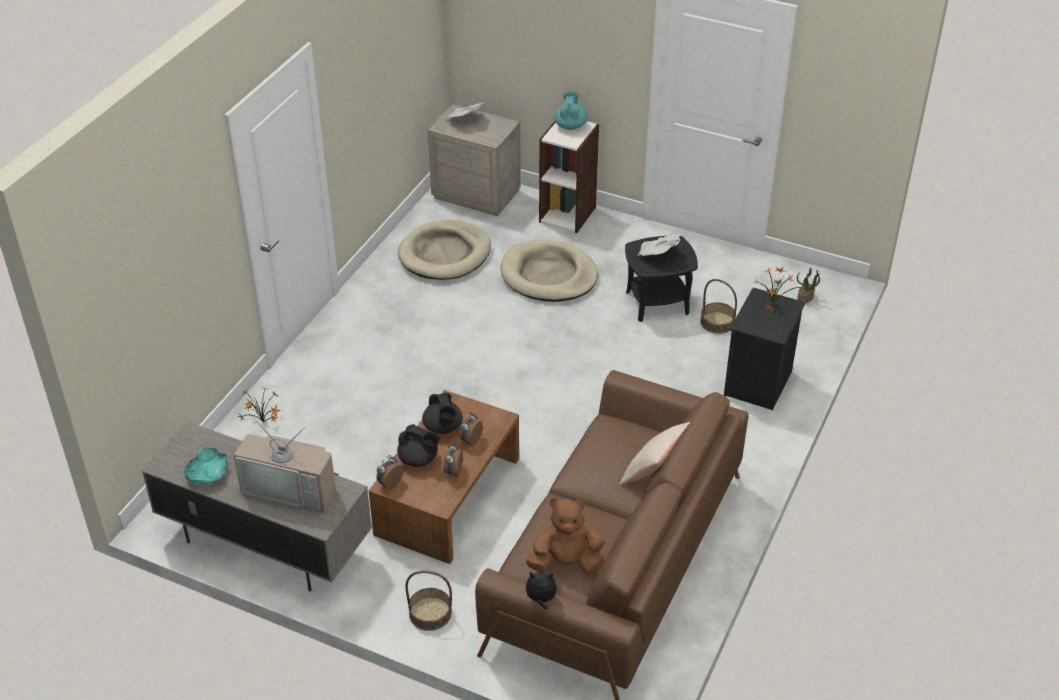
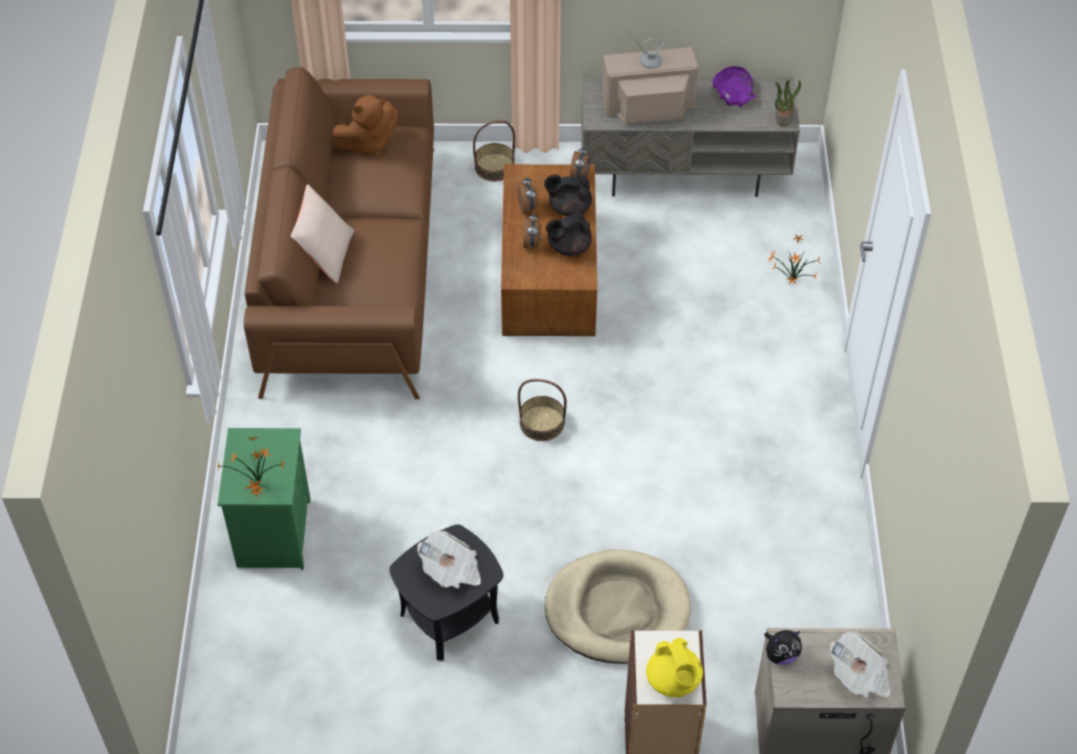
camera: 155 degrees right, 10 degrees up
(207, 473) = (734, 93): turquoise bowl -> purple bowl
(443, 427) = (568, 247): black teapot -> black teapot turned 75 degrees counterclockwise
(445, 254) = (777, 593): beige dog bed -> none
(540, 599) = (367, 81): plush toy -> plush toy (780, 655)
(570, 125) = (673, 681): turquoise teapot -> yellow teapot
(717, 322) = (357, 614): basket -> basket (542, 423)
(758, 384) = (272, 532): black nightstand -> green nightstand
(805, 298) = (249, 708): potted plant -> potted plant (783, 117)

